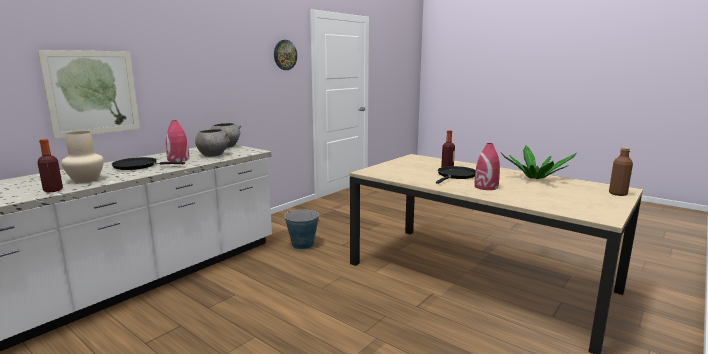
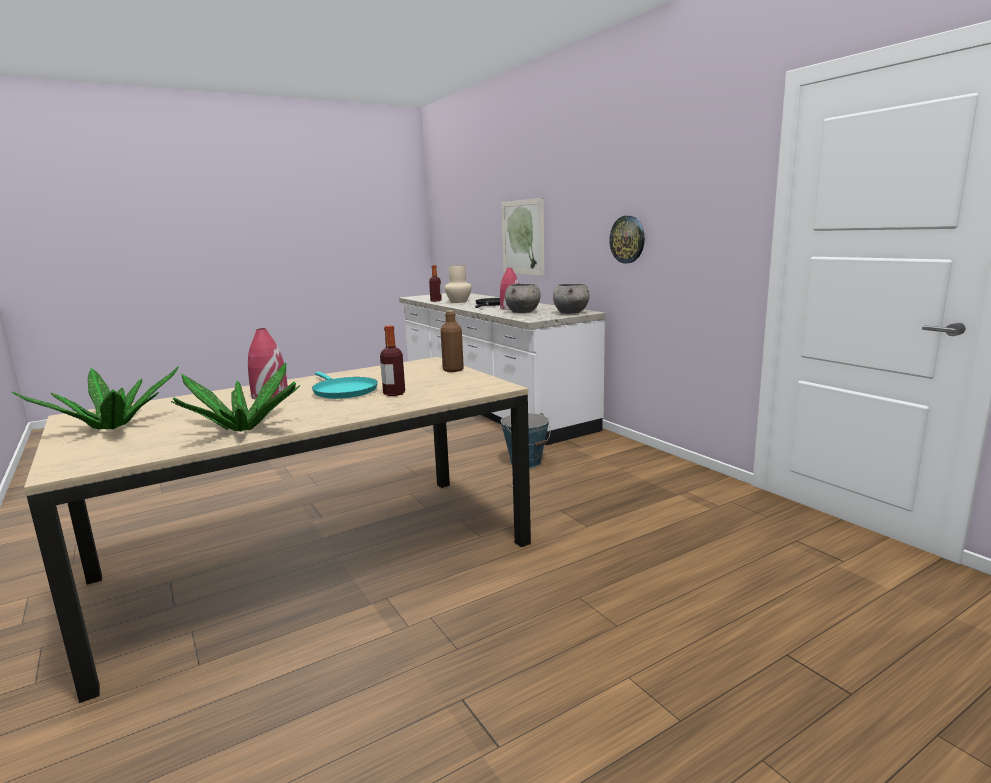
camera: 110 degrees right, 0 degrees up
(285, 55) = (711, 183): wall clock -> wall clock (627, 239)
(455, 176) = (343, 391): black frying pan -> turquoise frying pan
(589, 201) = (111, 427): none -> potted plant
(617, 193) = (73, 455): brown bottle -> brown bottle (453, 370)

